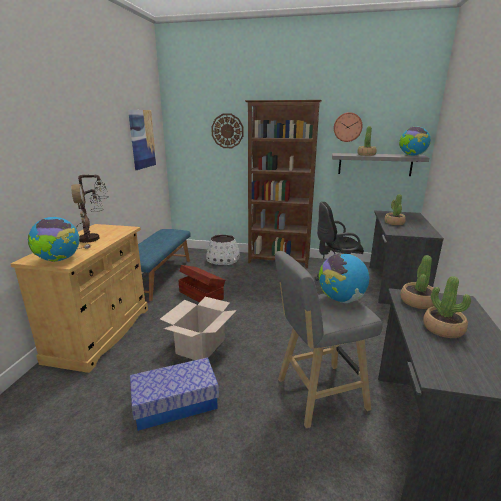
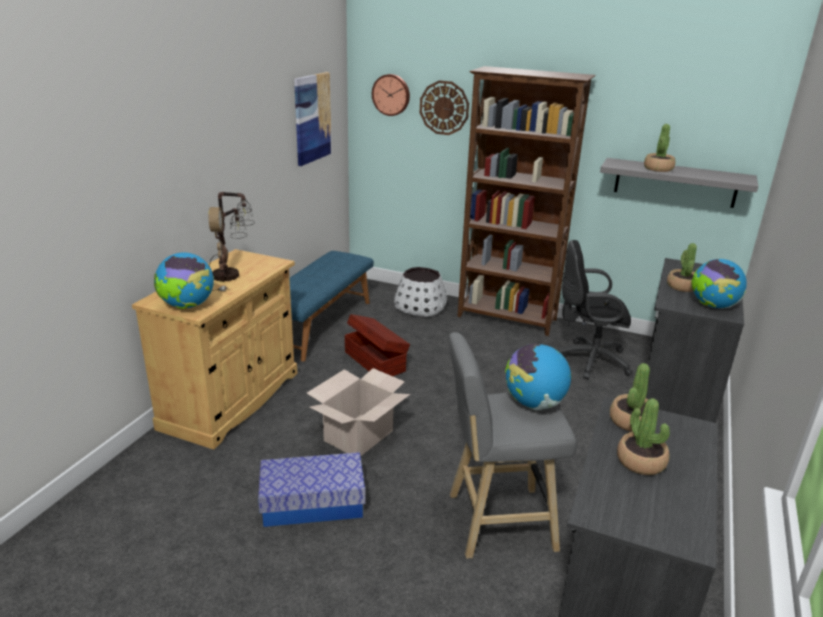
camera: 10 degrees right, 5 degrees up
(347, 127) = (635, 119): wall clock -> wall clock (391, 94)
(412, 156) = (733, 178): globe -> globe (712, 306)

